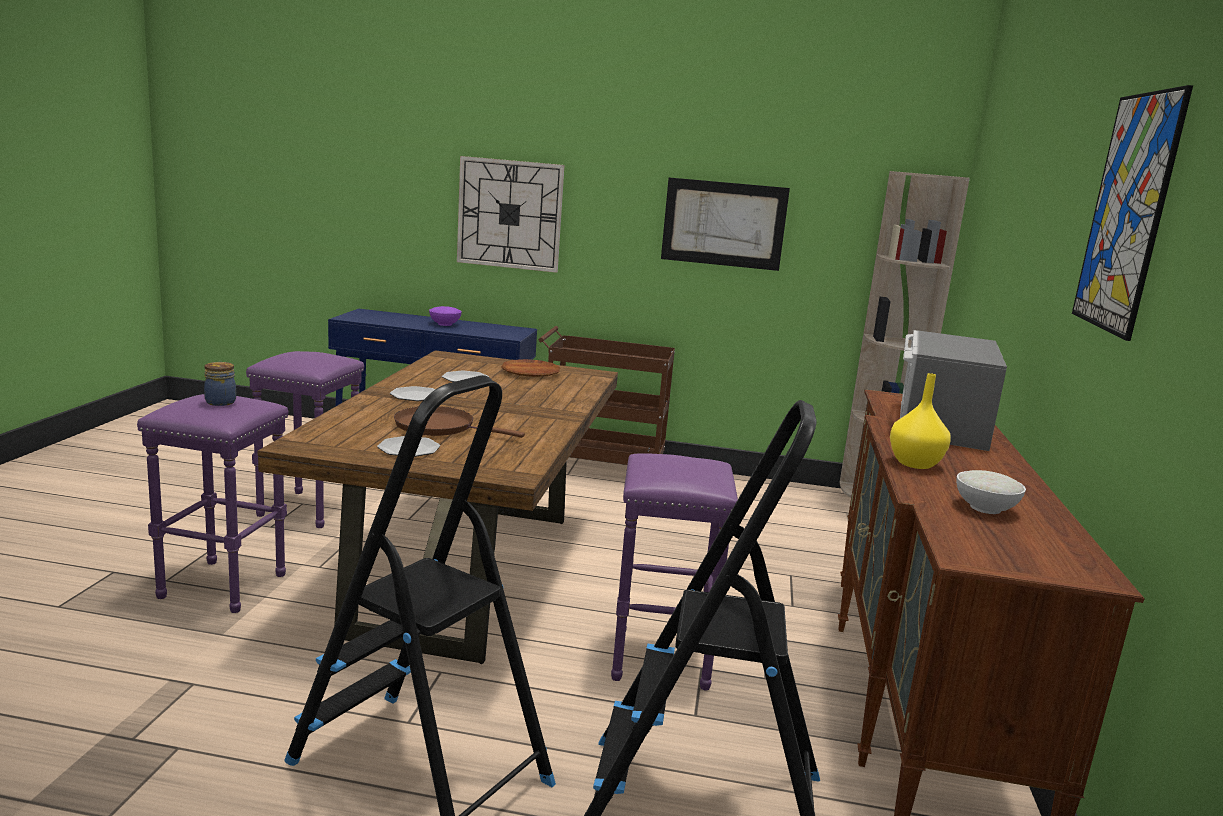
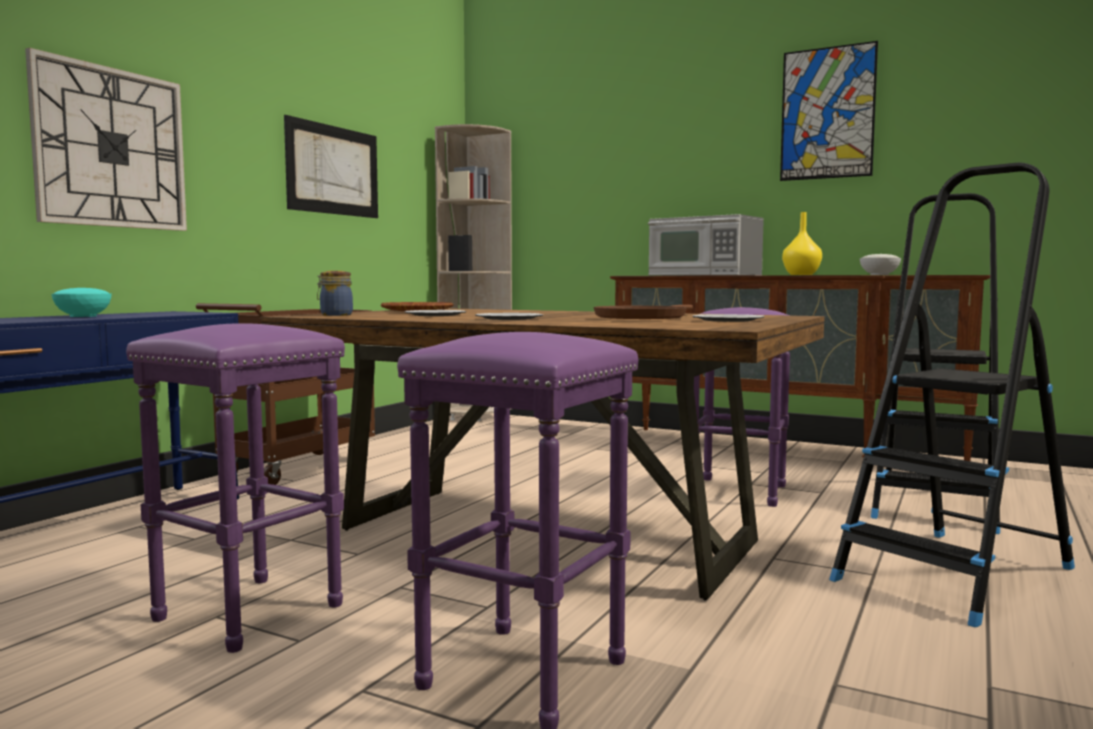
camera: 70 degrees left, 10 degrees down
(221, 402) = (532, 330): jar -> jar (335, 315)
(445, 324) = (84, 316): purple bowl -> turquoise bowl

